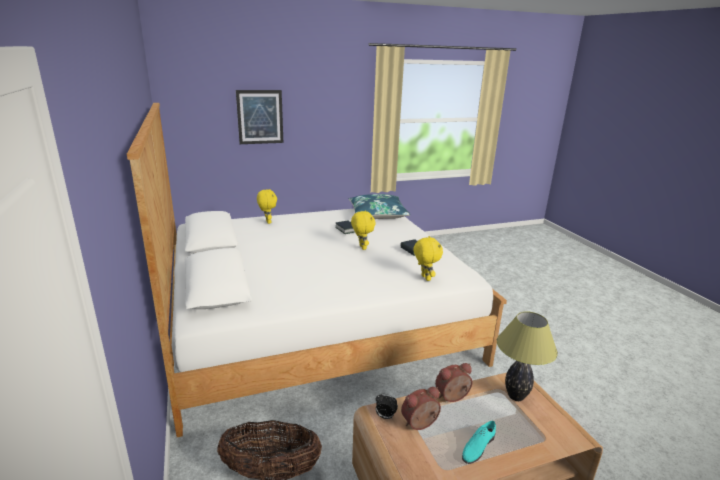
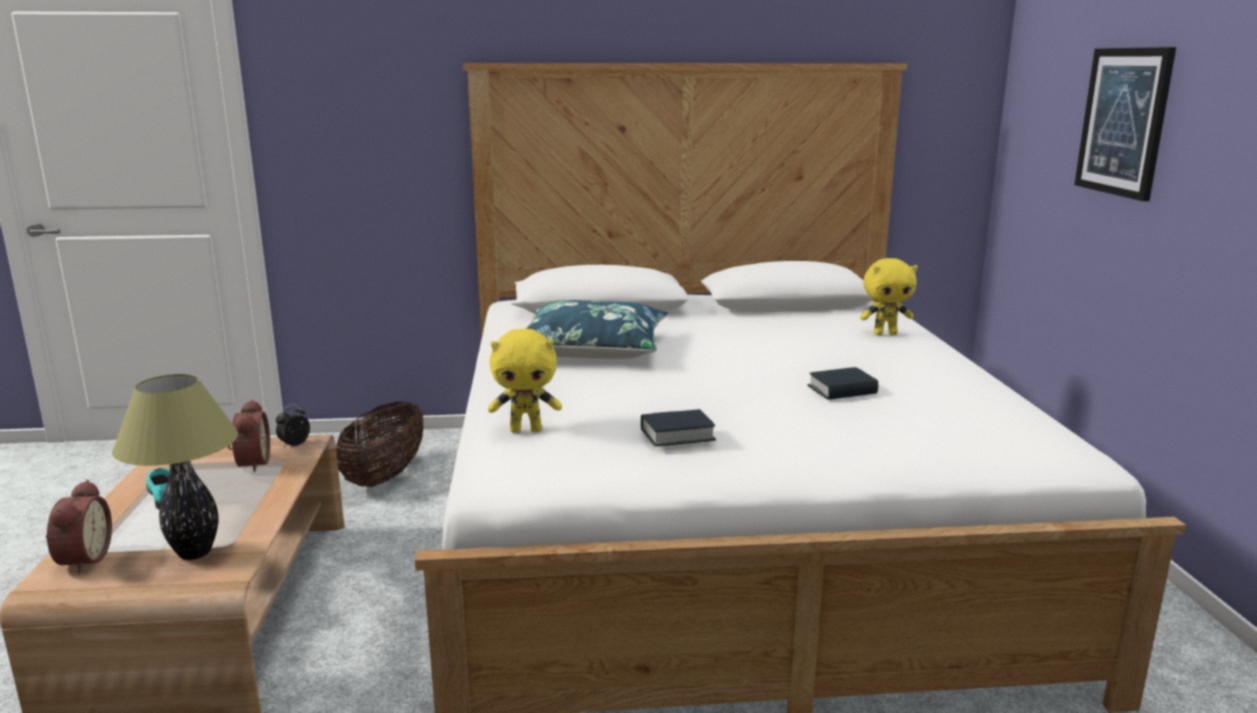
camera: 105 degrees right, 5 degrees down
(361, 247) = (714, 391): yellow plush toy -> none
(377, 214) = (990, 437): blue pillow -> blue pillow (592, 349)
(453, 397) = (266, 496): alarm clock -> alarm clock (81, 560)

